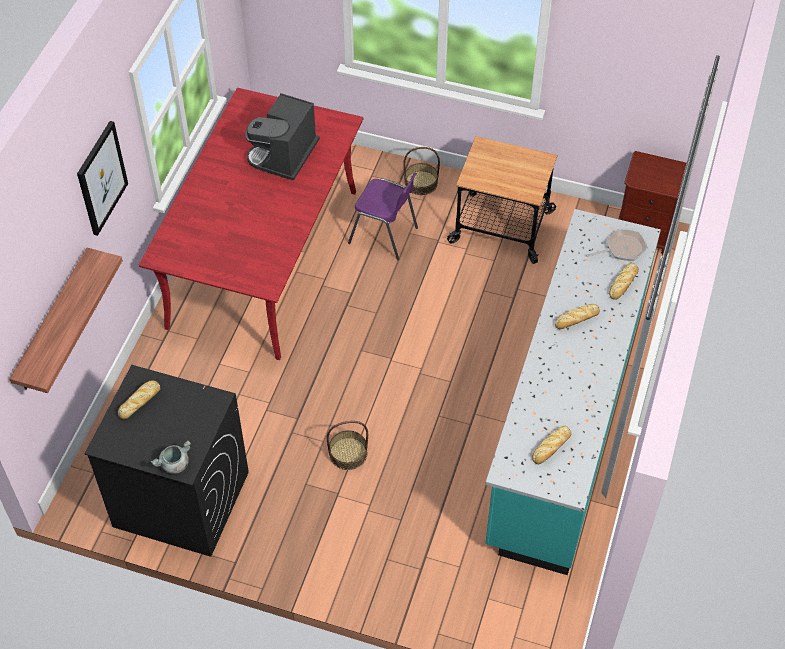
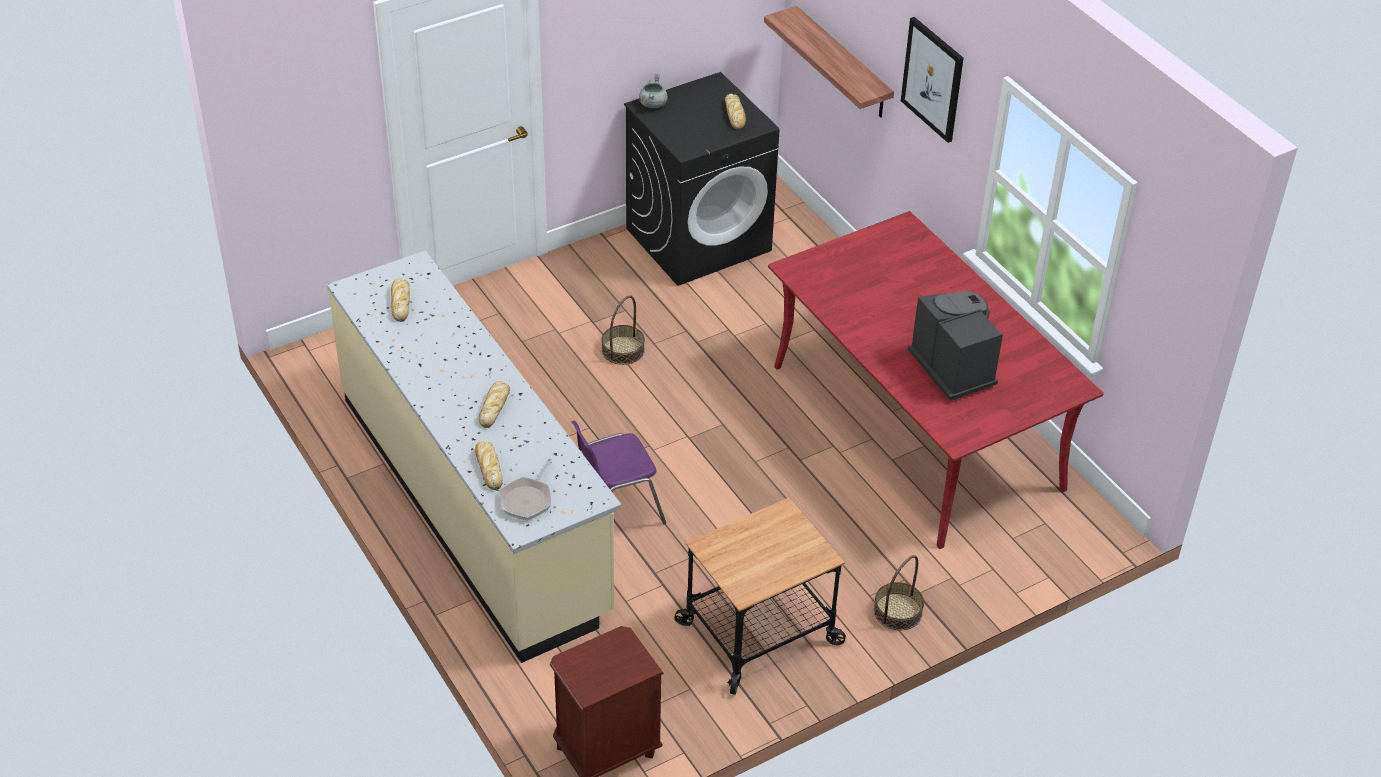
camera: 130 degrees right, 10 degrees down
(385, 236) = (849, 531): purple chair -> purple chair (615, 511)
(564, 422) = (475, 504): turquoise counter -> beige counter

